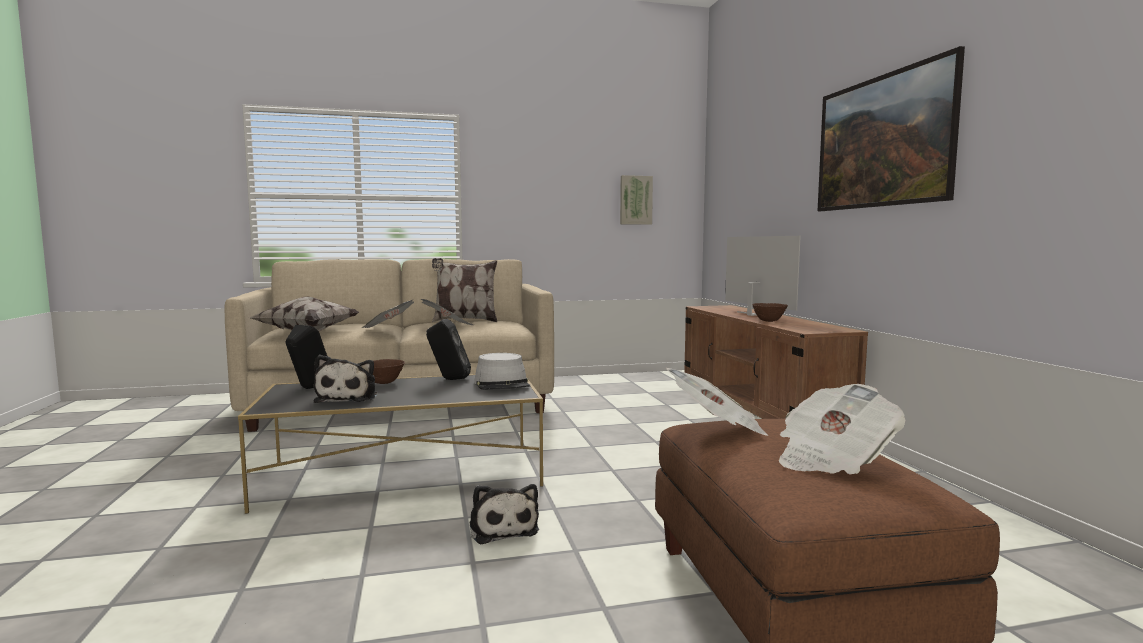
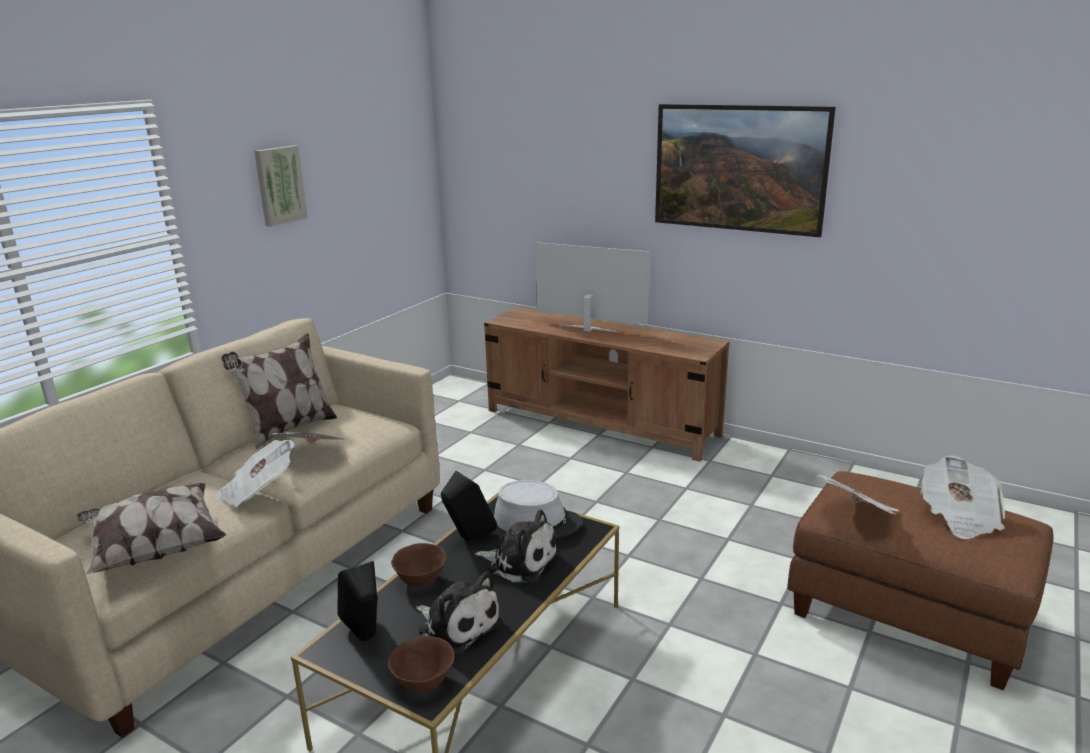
camera: 45 degrees left, 15 degrees up
(502, 528) = (678, 669): plush toy -> plush toy (520, 561)
(635, 200) = (377, 190): picture -> picture (279, 185)
(769, 321) = (631, 341): brown bowl -> brown bowl (424, 683)

